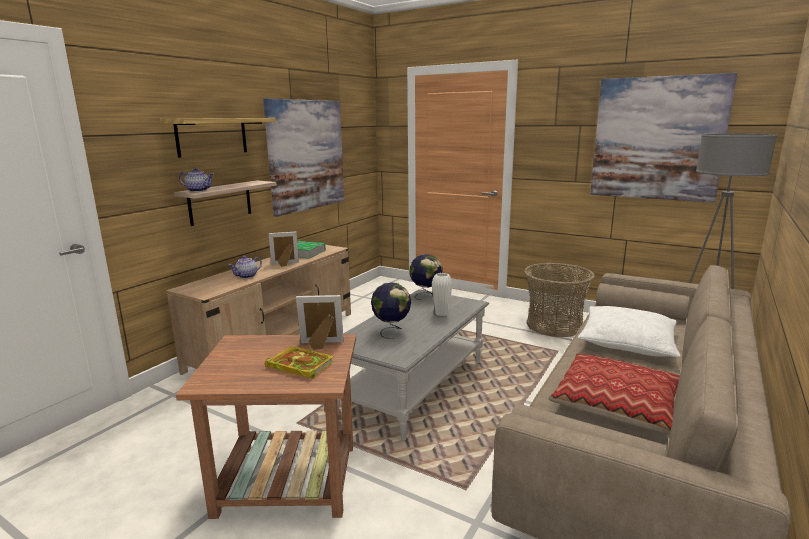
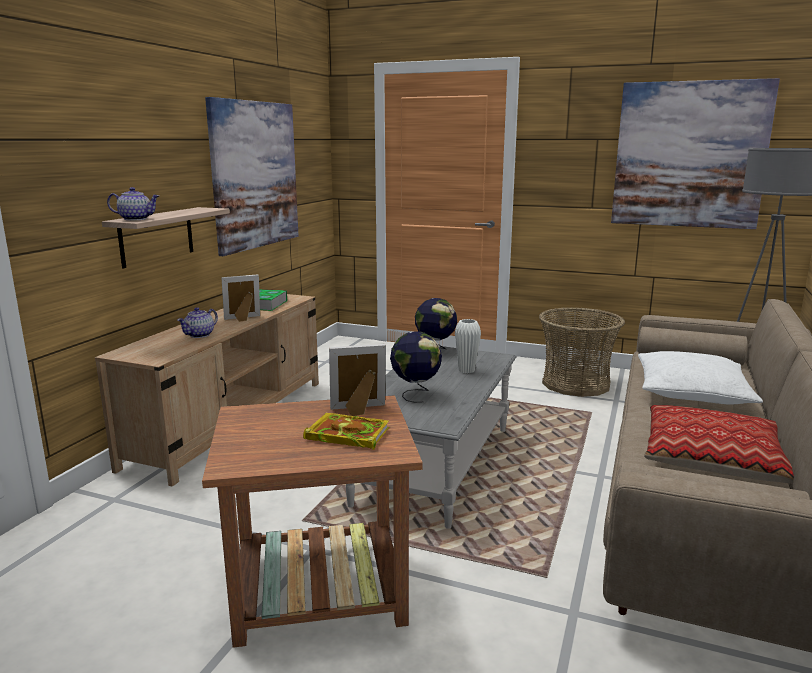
camera: 10 degrees left, 0 degrees up
(212, 136) = (146, 146): shelf -> none

